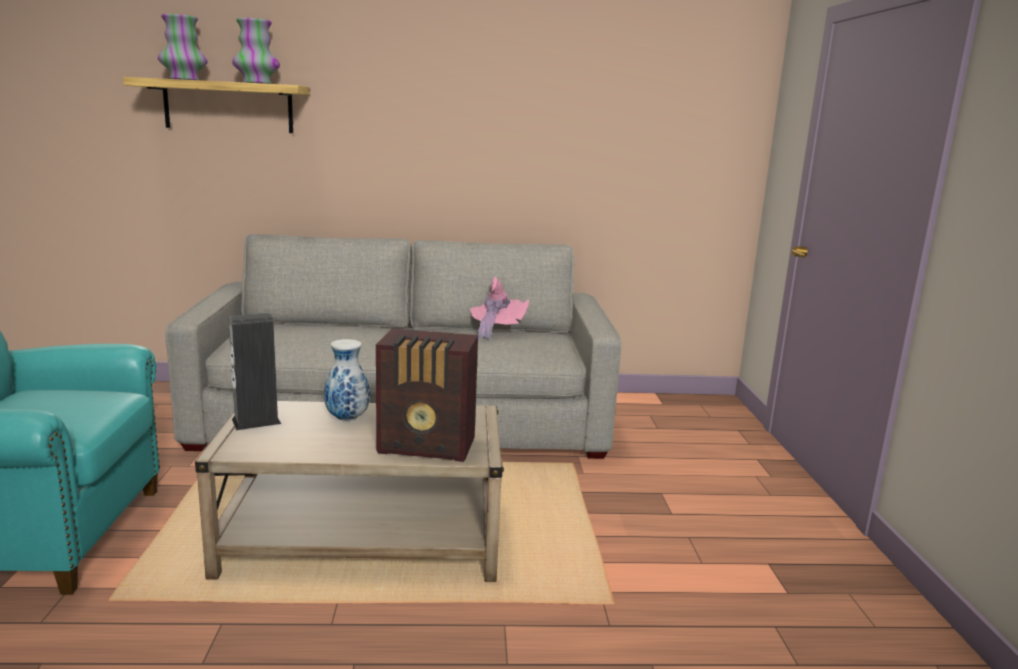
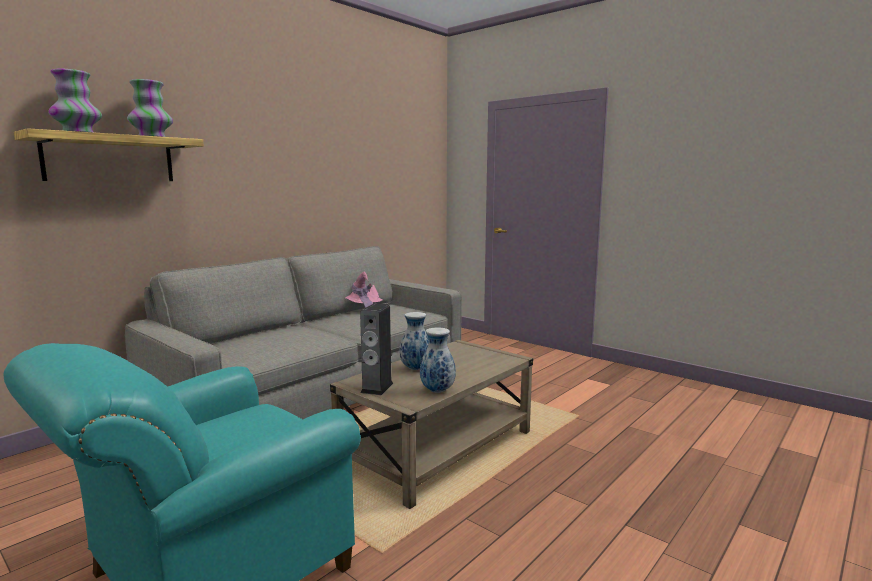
camera: 45 degrees left, 5 degrees down
(286, 451) = (437, 391): none -> vase
(428, 447) = (487, 363): radio -> none

